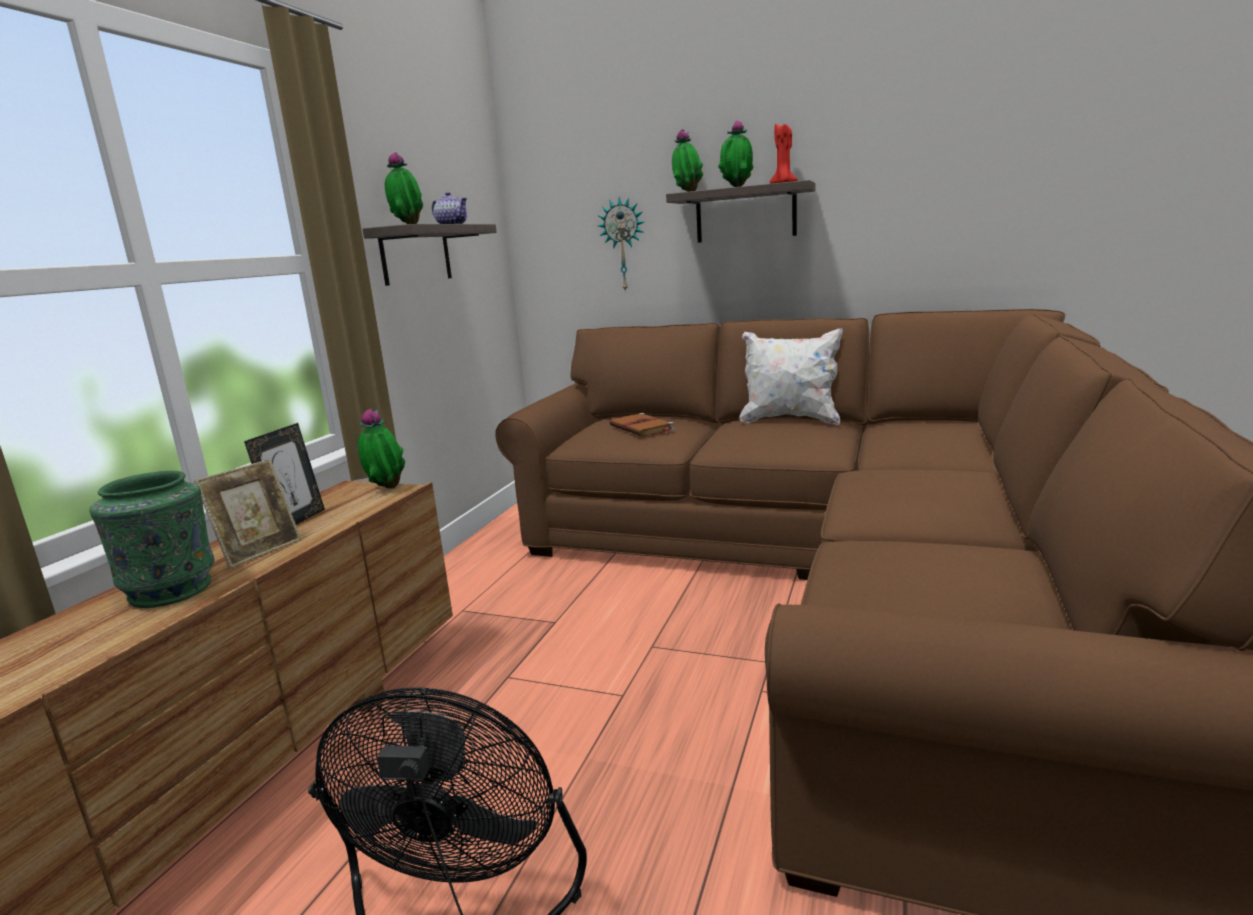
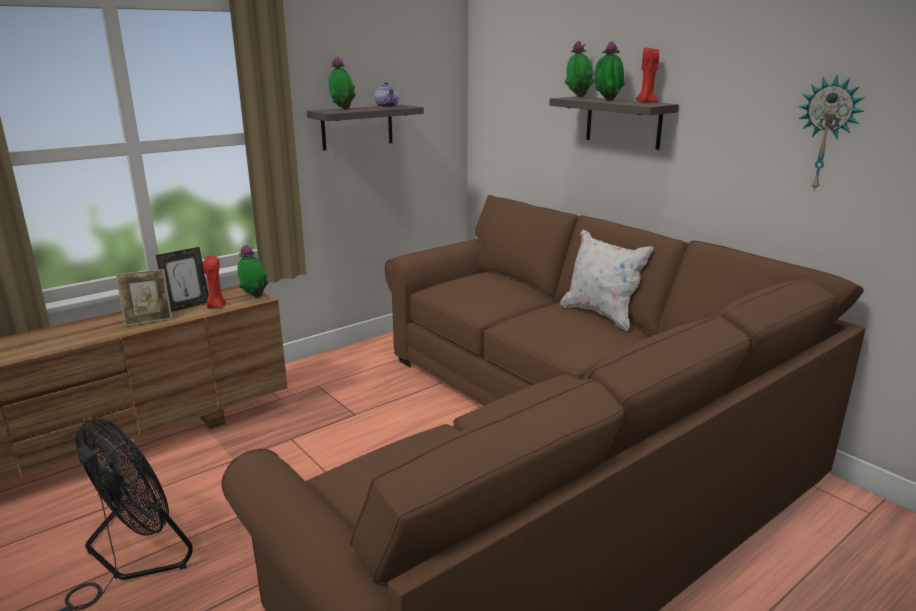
camera: 30 degrees right, 5 degrees up
(171, 590) = (91, 330): green vase -> none
(346, 511) = (216, 306): none -> red candle
(623, 245) = (537, 130): wall clock -> wall clock (827, 134)
(642, 428) = (488, 289): brown book -> none

